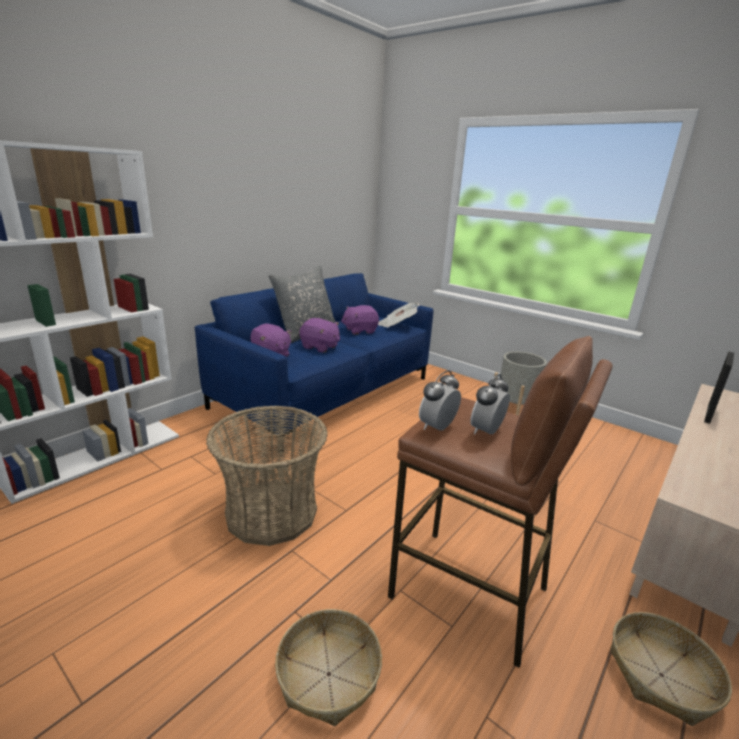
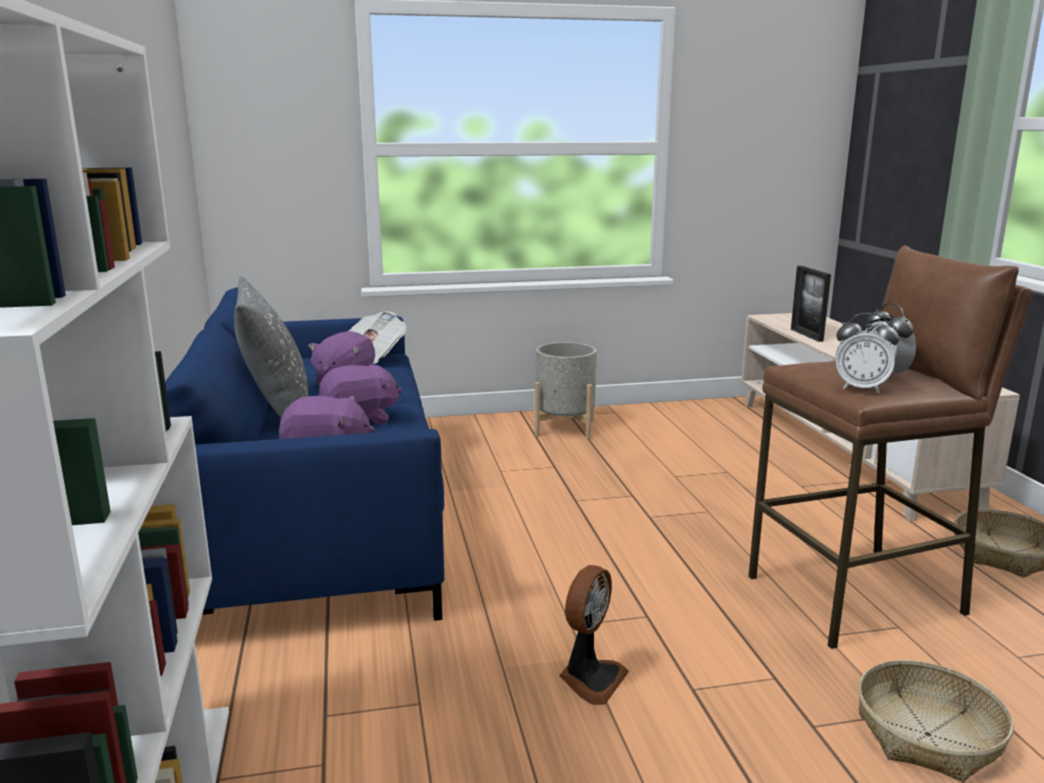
camera: 50 degrees left, 5 degrees down
(271, 512) = (590, 678): basket -> fan
(437, 427) = (860, 388): alarm clock -> alarm clock turned 60 degrees counterclockwise

